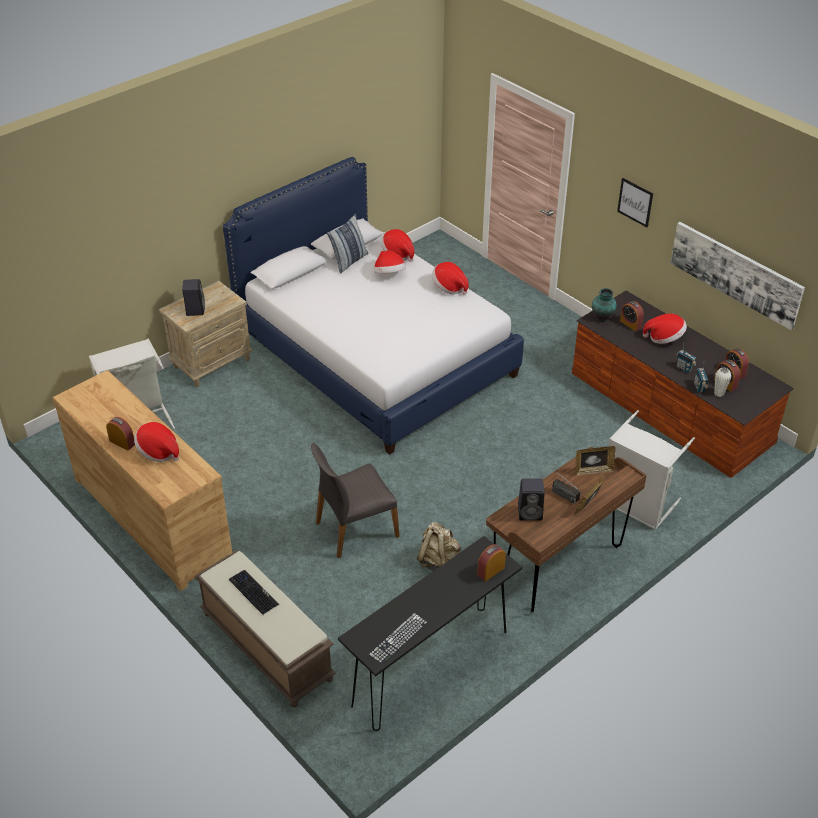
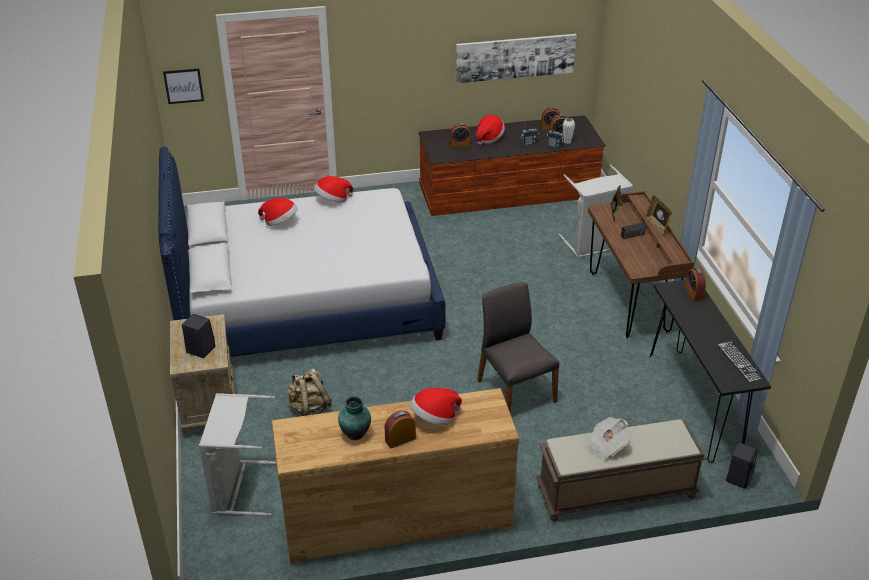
camera: 60 degrees left, 5 degrees down
(253, 593) = (605, 446): keyboard -> newspaper
(349, 261) = (235, 236): pillow -> none
(355, 529) = (514, 390): grey chair -> grey chair turned 150 degrees clockwise
(398, 254) = (256, 208): hat -> none
(438, 561) = (584, 358): beige backpack -> beige backpack (309, 408)
(531, 512) = (639, 256): black speaker -> black speaker (738, 477)
(602, 317) = (440, 152): vase -> vase (356, 433)
(635, 202) = (408, 51): picture -> picture (183, 86)

